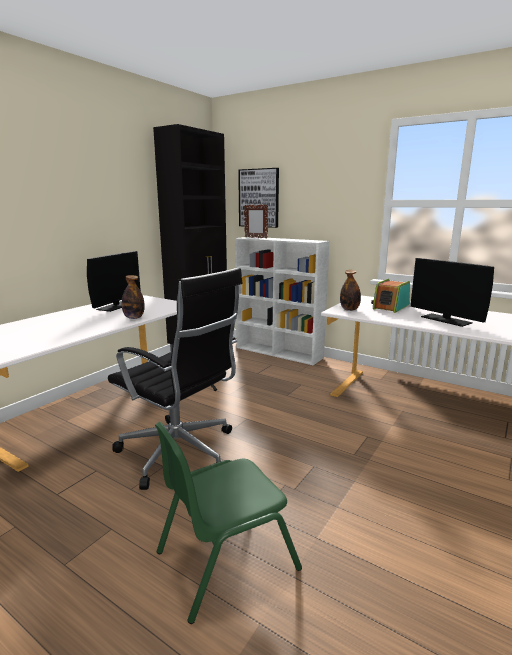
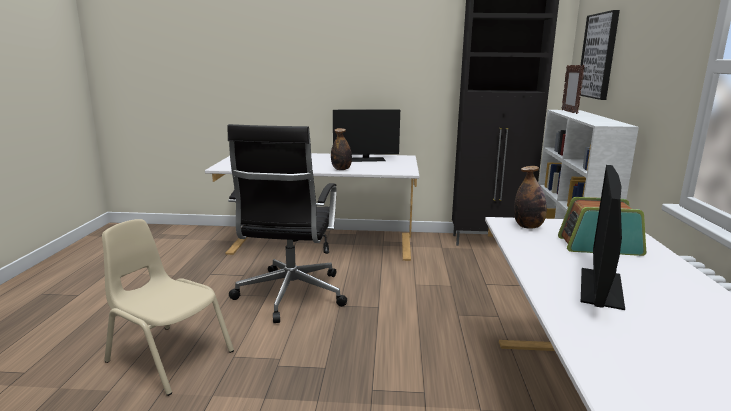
camera: 60 degrees right, 0 degrees up
(225, 559) = (169, 357): green chair -> beige chair

